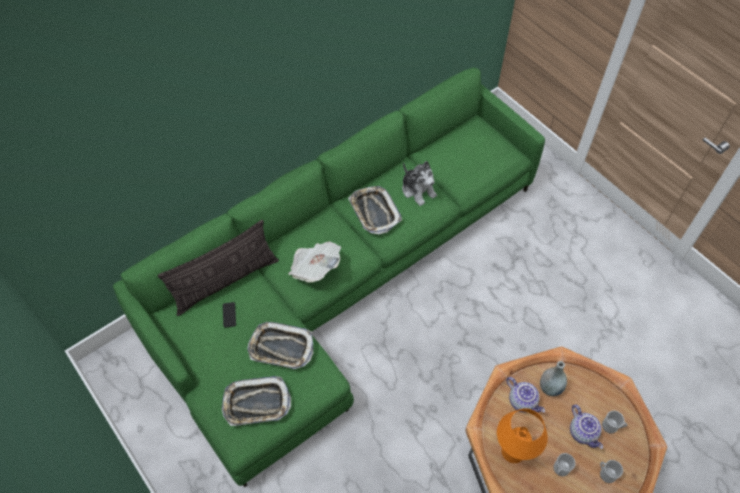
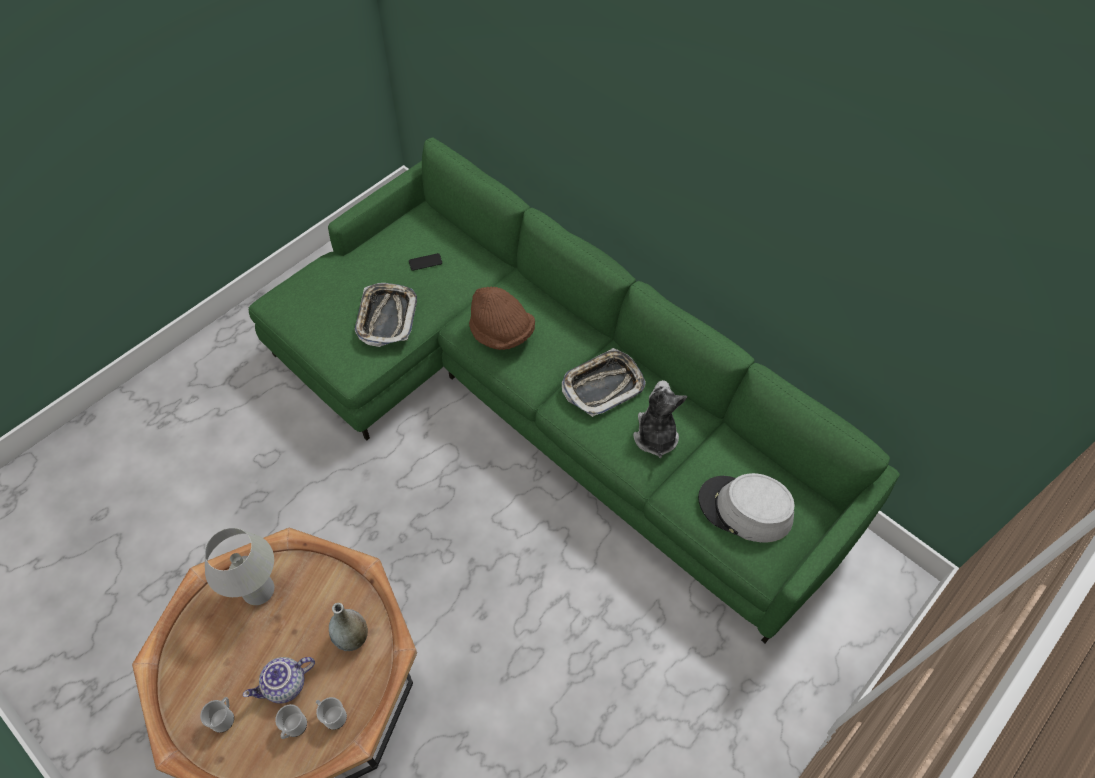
camera: 80 degrees right, 0 degrees up
(225, 282) = (472, 253): pillow -> none
(256, 403) = (316, 307): tray -> none
(314, 268) = (501, 332): newspaper -> brown hat
(418, 190) = (655, 435): plush toy -> plush toy turned 135 degrees clockwise
(477, 155) = (745, 509): none -> grey hat
(513, 452) = (259, 590): orange table lamp -> white table lamp
(523, 401) = (331, 601): teapot -> none
(560, 469) = (232, 653): mug -> mug (333, 716)

